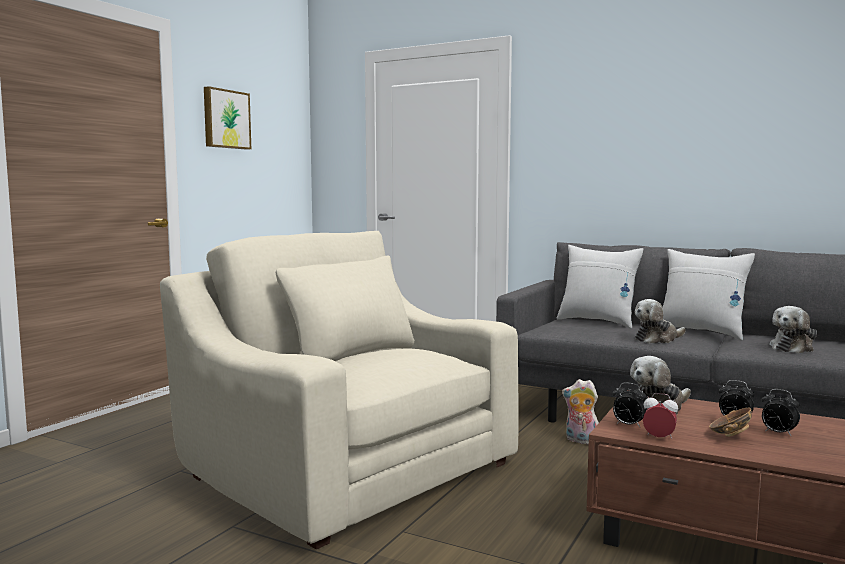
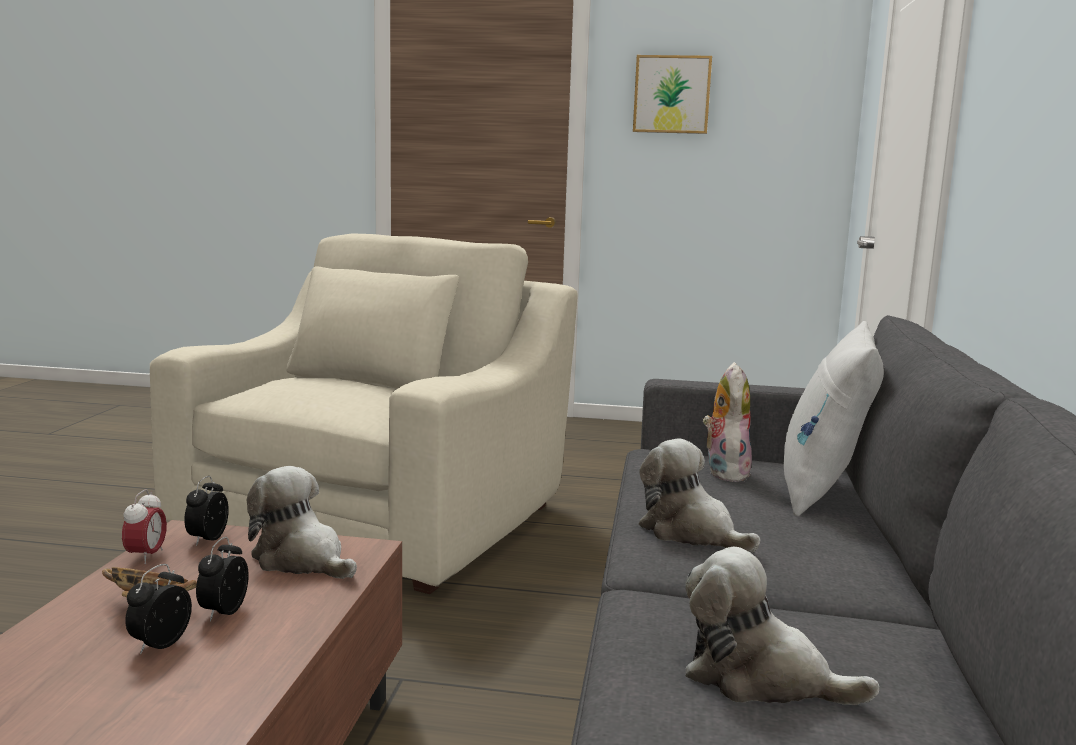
camera: 70 degrees right, 5 degrees up
(580, 441) = (565, 646): plush toy -> plush toy (724, 472)
(701, 333) = (850, 581): grey pillow -> none

